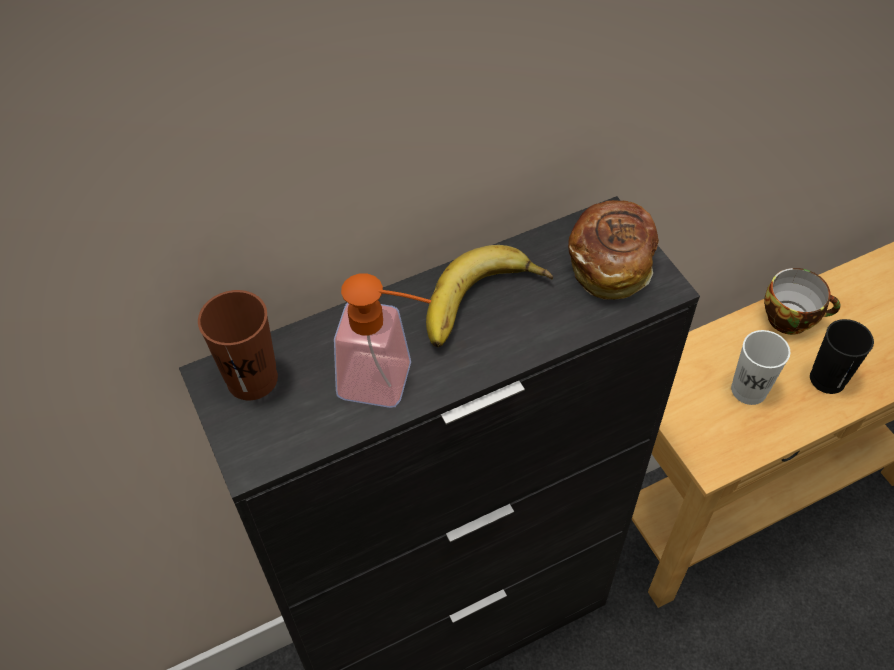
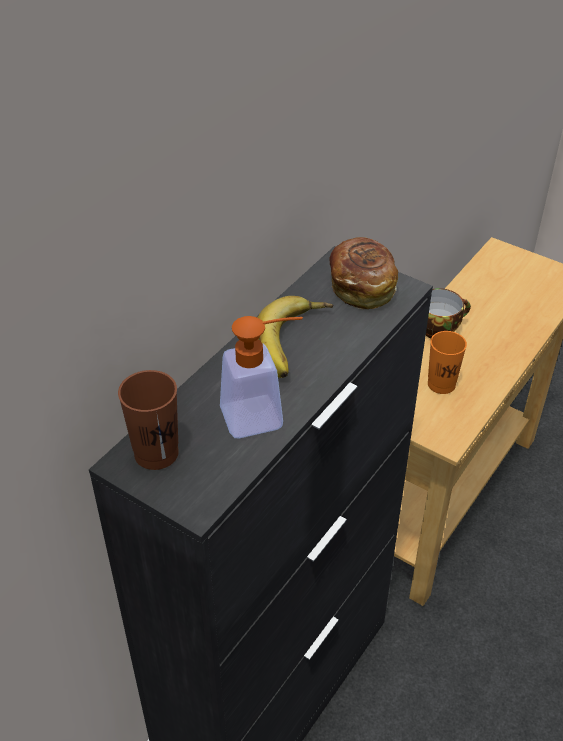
camera: 30 degrees left, 10 degrees down
(748, 390) = (441, 384): white cup -> orange cup
(827, 379) = (486, 358): black cup -> none

